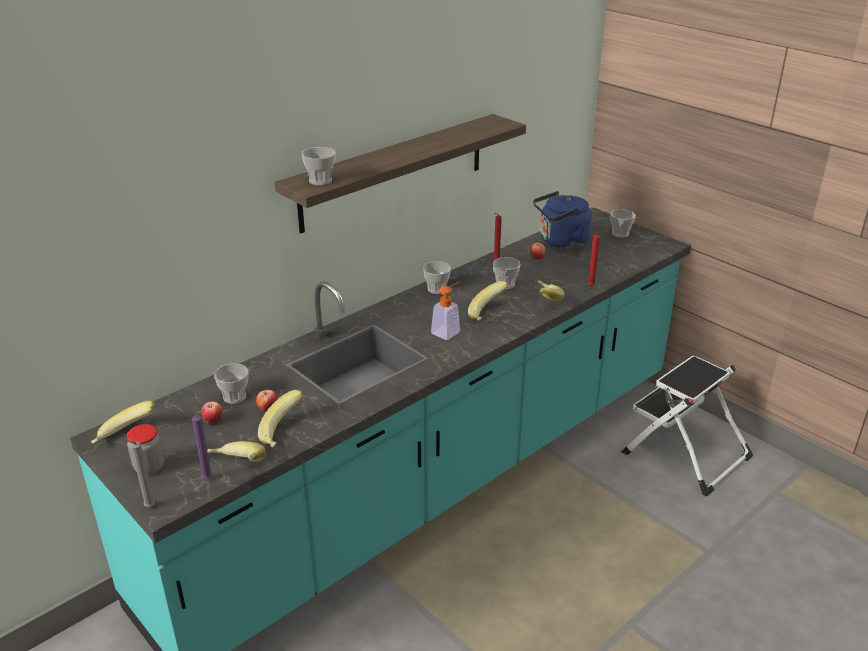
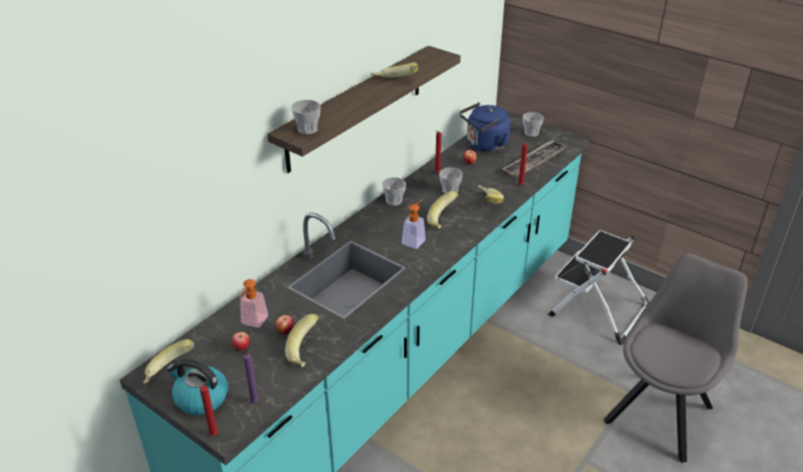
camera: 10 degrees left, 5 degrees up
(148, 507) = (212, 435): grey candle -> red candle
(149, 467) = (200, 398): jar -> kettle
(234, 397) = (252, 323): cup -> soap dispenser
(237, 466) = (276, 387): banana -> banana (394, 82)
(614, 264) = (534, 163): none -> tray
(738, 583) = (660, 414): none -> grey chair

